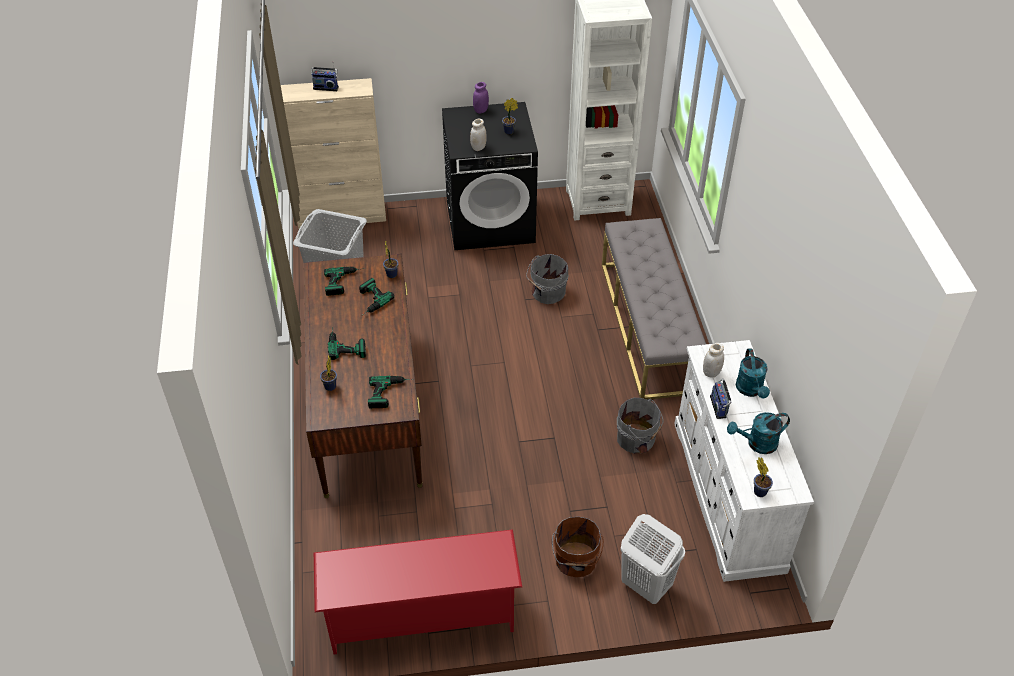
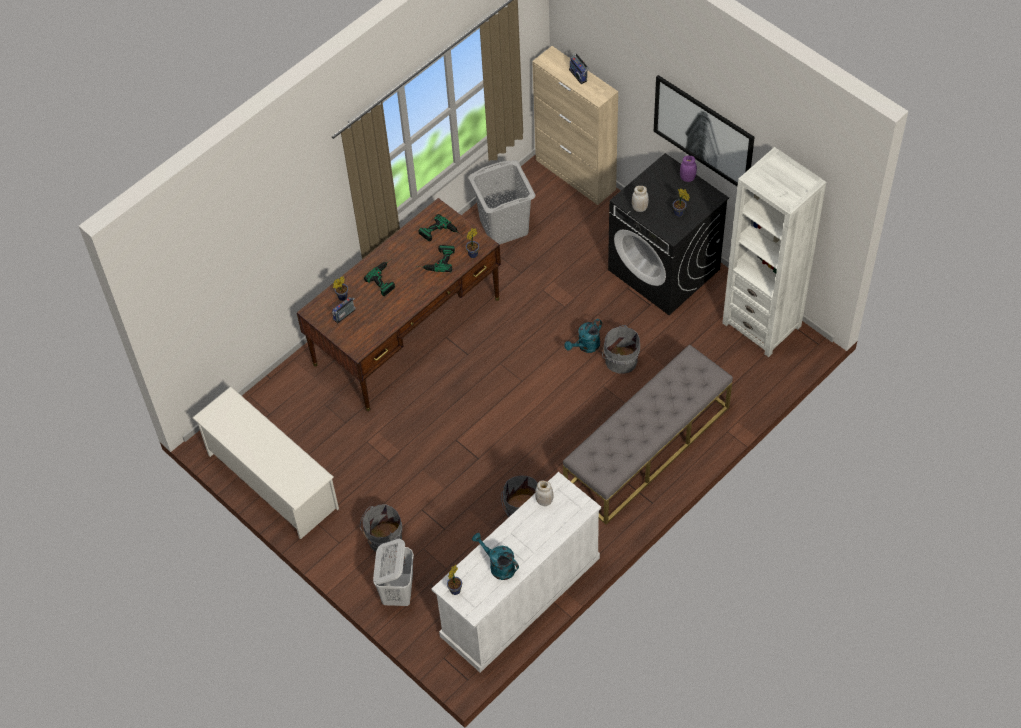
camera: 55 degrees right, 10 degrees up
(390, 393) = (365, 332): power drill -> none
(421, 615) = (271, 481): red shoe rack -> white shoe rack
(483, 47) = (704, 132): none -> picture
(575, 561) = (383, 539): brown bucket -> grey bucket
(719, 406) = (515, 524): radio -> radio (345, 315)
(751, 390) = (548, 535): turquoise watering can -> turquoise watering can (586, 346)

